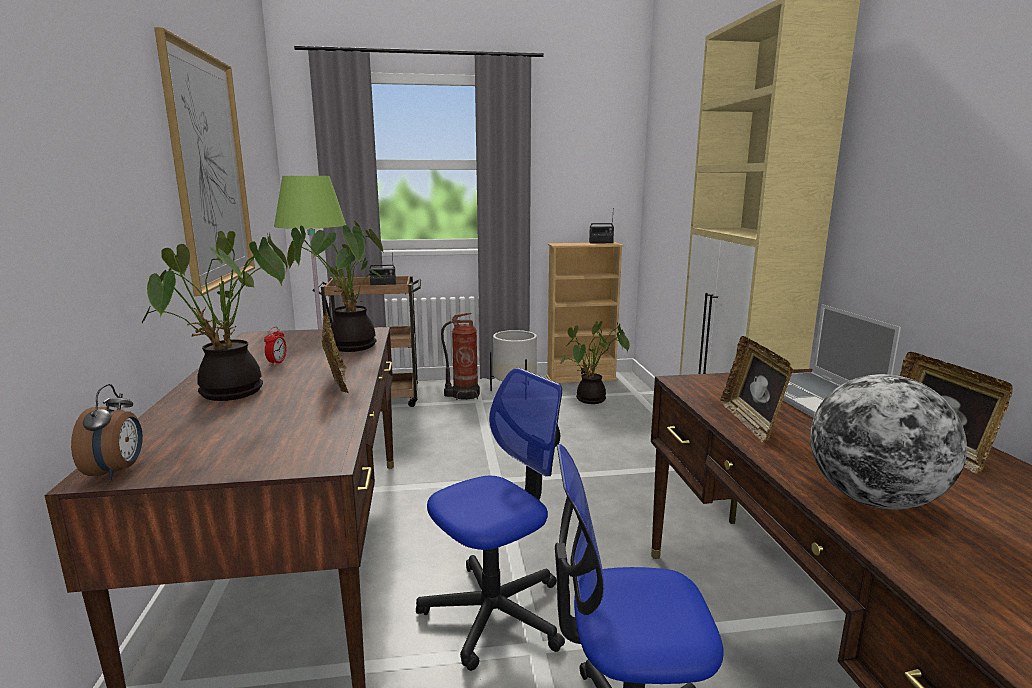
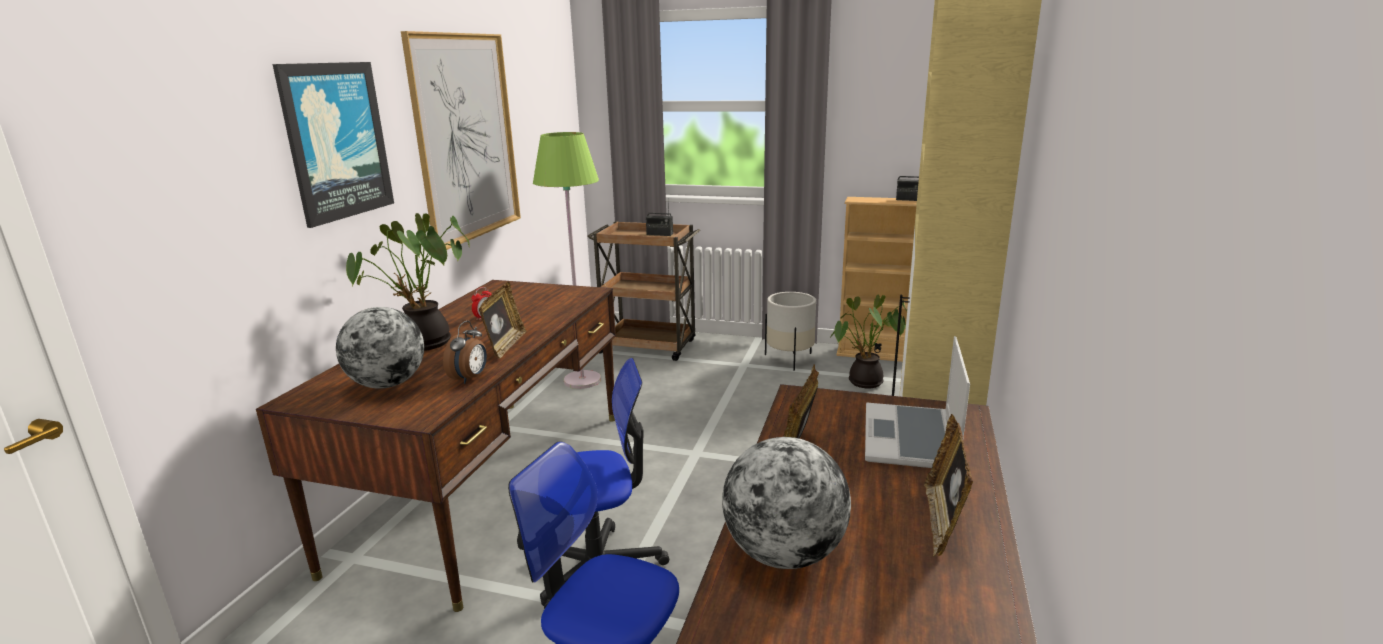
camera: 25 degrees right, 5 degrees up
(104, 137) = (336, 141): none -> picture
(117, 471) = (303, 399): alarm clock -> alarm clock (470, 378)
(230, 436) = (388, 384): none -> globe
(348, 346) = (554, 307): potted plant -> none
(464, 395) = (734, 355): fire extinguisher -> none

